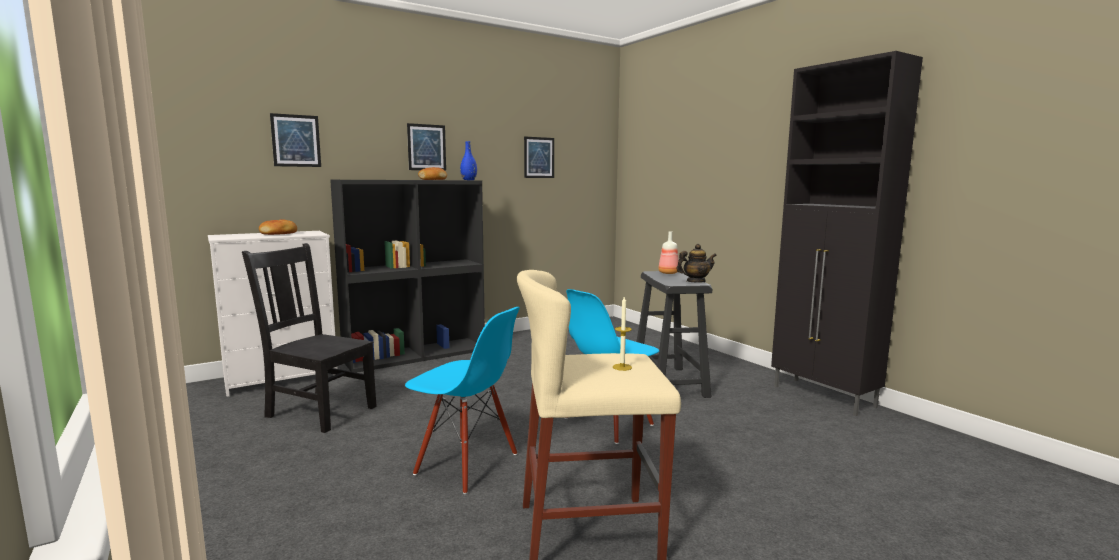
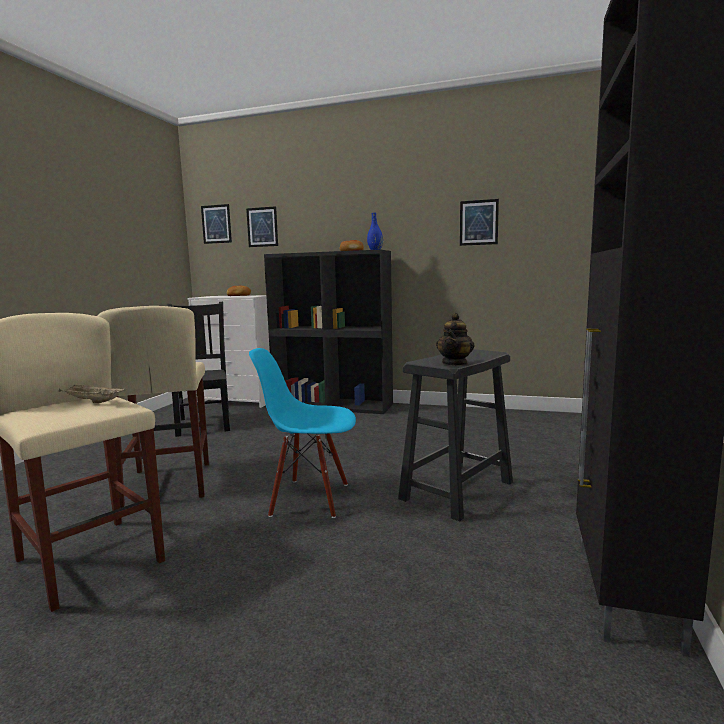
camera: 50 degrees right, 0 degrees up
(426, 147) = (358, 223): picture -> picture (216, 224)
(466, 464) = (168, 483): blue chair -> beige stool
(596, 360) = (92, 402): none -> beige tray
(622, 367) = (73, 410): candle -> none
(668, 273) = (477, 353): bottle -> none
(695, 281) = (455, 363): teapot -> teapot turned 75 degrees clockwise

